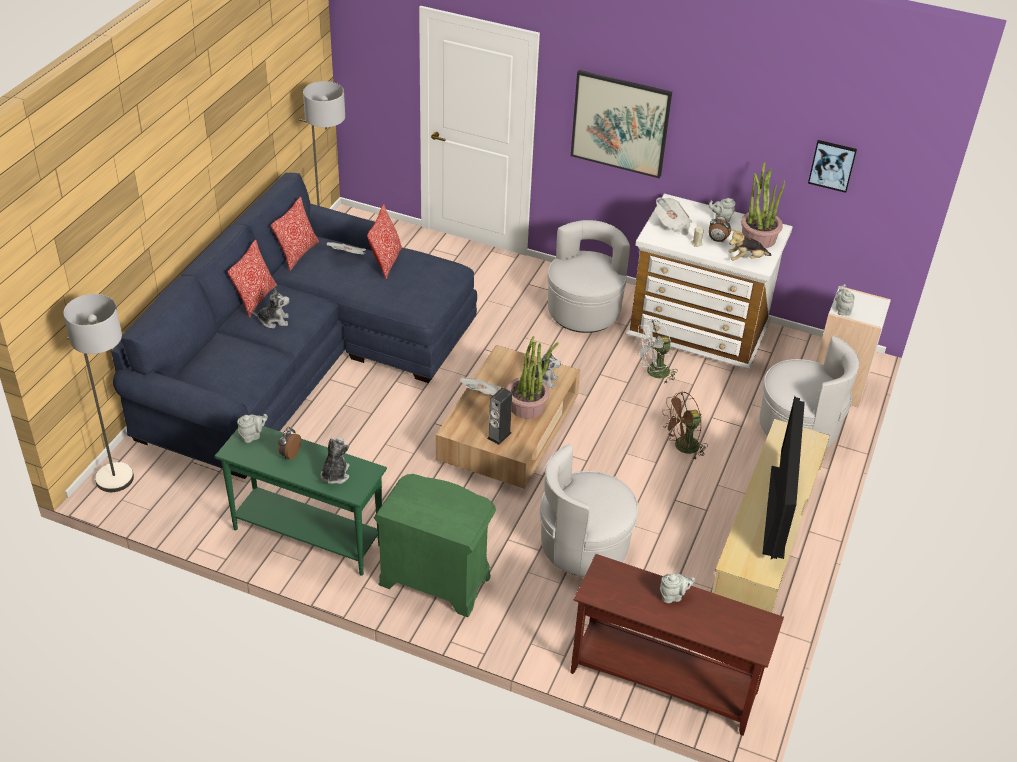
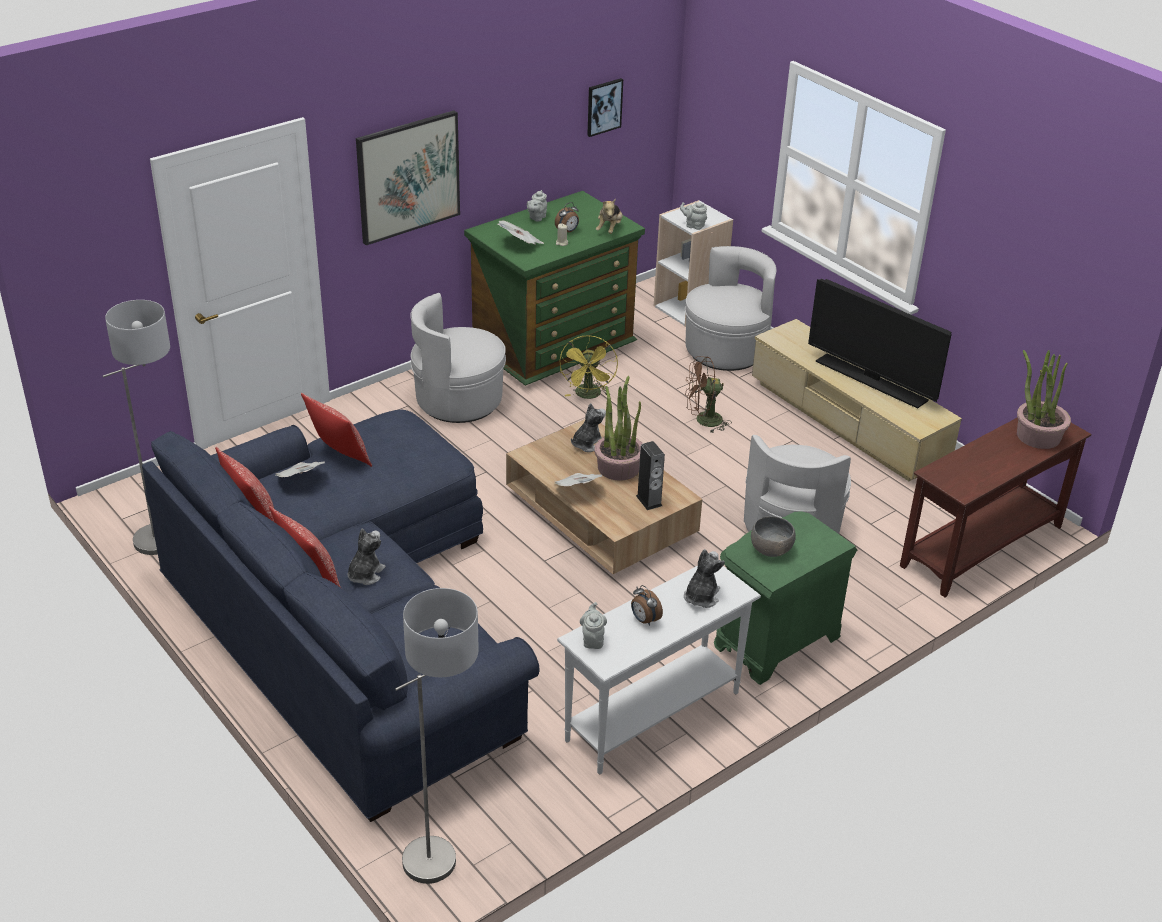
camera: 60 degrees left, 5 degrees down
(306, 538) = (653, 718): green console table -> white console table
(335, 474) = (701, 596): plush toy -> plush toy turned 75 degrees clockwise
(427, 498) = (771, 549): none -> grey bowl
(583, 312) = (459, 400): white armchair -> white armchair turned 60 degrees counterclockwise
(654, 373) = (588, 395): white fan -> yellow fan
(673, 596) = (990, 450): grey teapot -> none
(682, 447) = (703, 421): brown fan -> brown fan turned 75 degrees clockwise
(699, 332) = (553, 347): white dresser -> green dresser
(758, 238) = (584, 211): potted plant -> potted plant (1038, 436)

